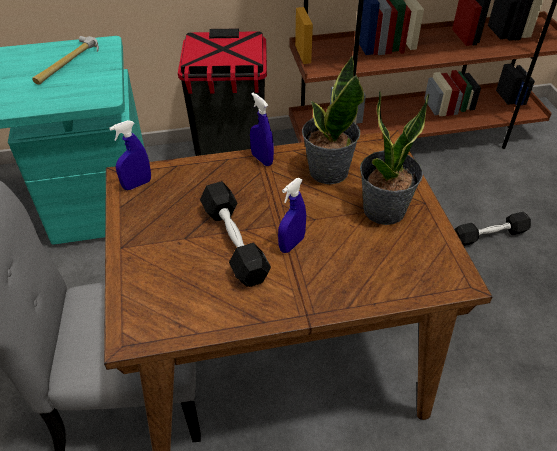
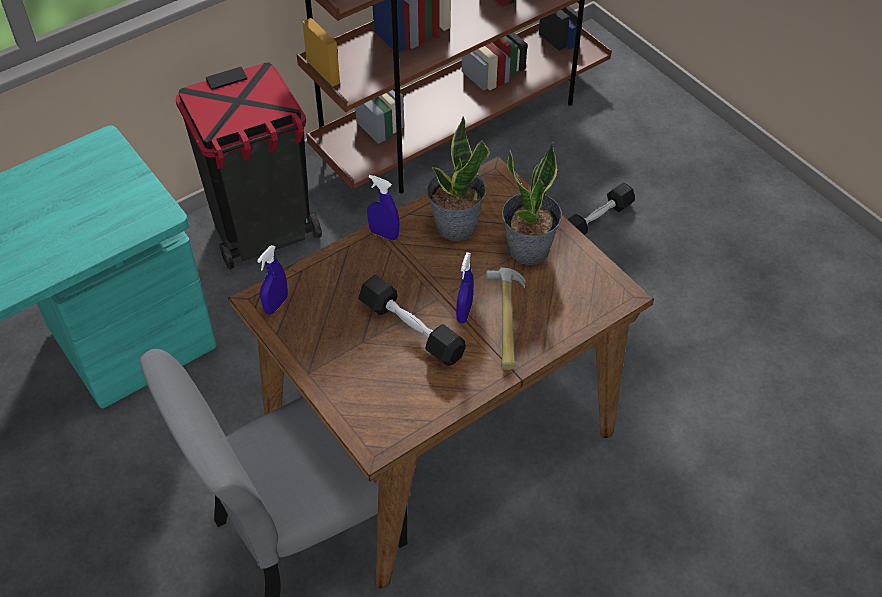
camera: 25 degrees left, 5 degrees up
(67, 63) = (77, 183): hammer -> hammer (506, 320)

